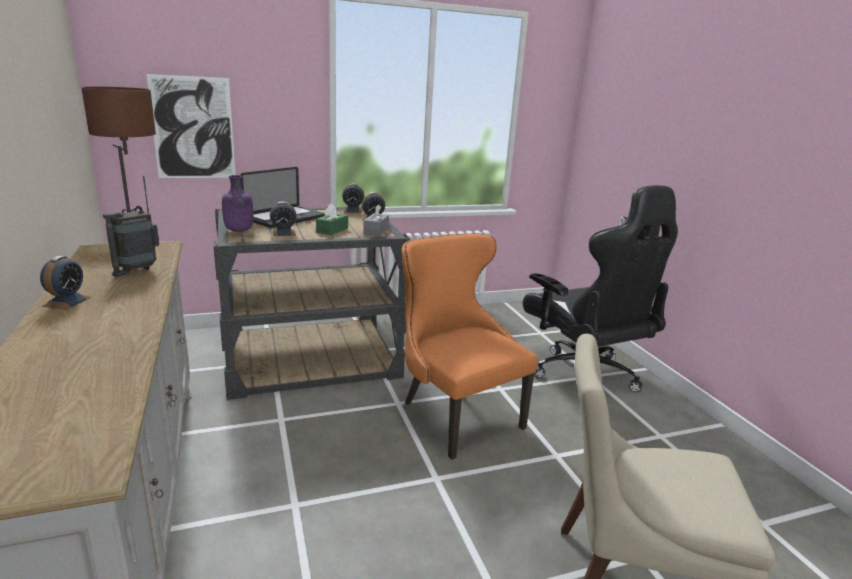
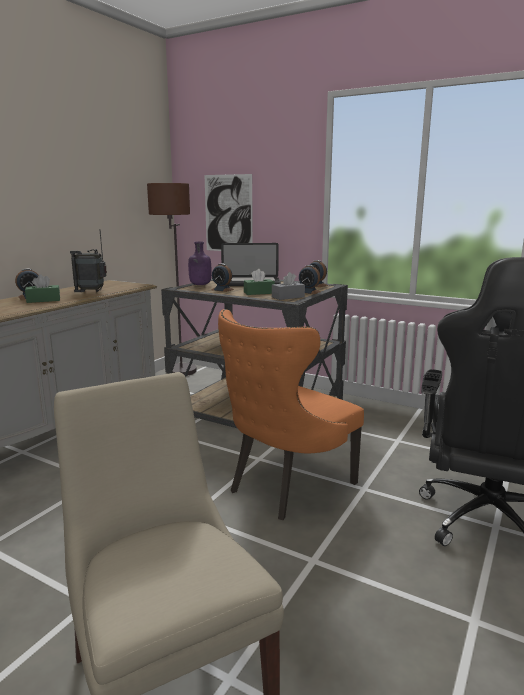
camera: 50 degrees right, 5 degrees down
(114, 301) = (43, 300): none -> green tissue box
(455, 414) = (286, 486): orange chair -> orange chair turned 150 degrees counterclockwise

